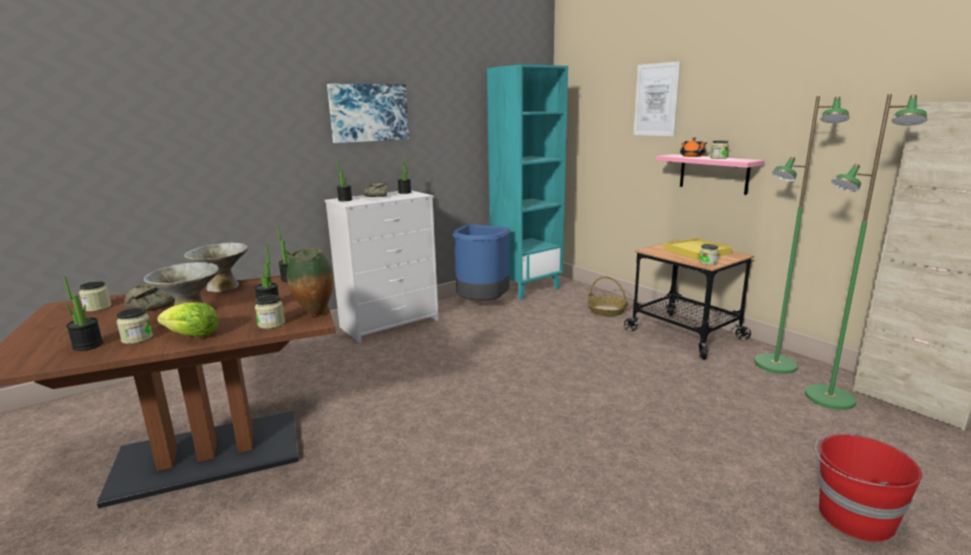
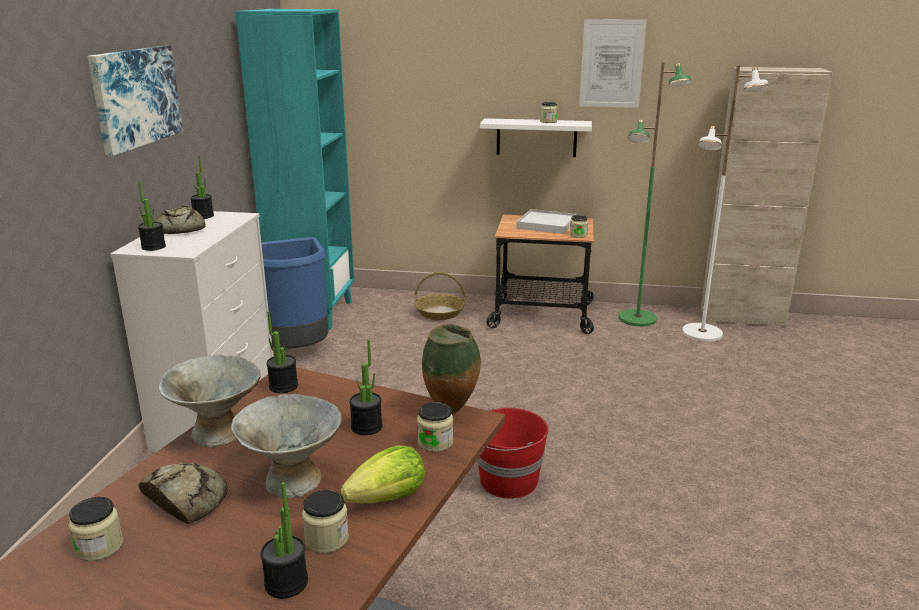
camera: 45 degrees left, 5 degrees up
(656, 100) = (456, 55): picture -> picture (611, 63)
(692, 156) = (518, 121): orange teapot -> none
(697, 251) = (546, 224): yellow tray -> white tray
(713, 173) = (536, 137): pink shelf -> white shelf
(829, 398) = (702, 334): green floor lamp -> white floor lamp
(853, 517) = (818, 413): red bucket -> red bucket (507, 481)

